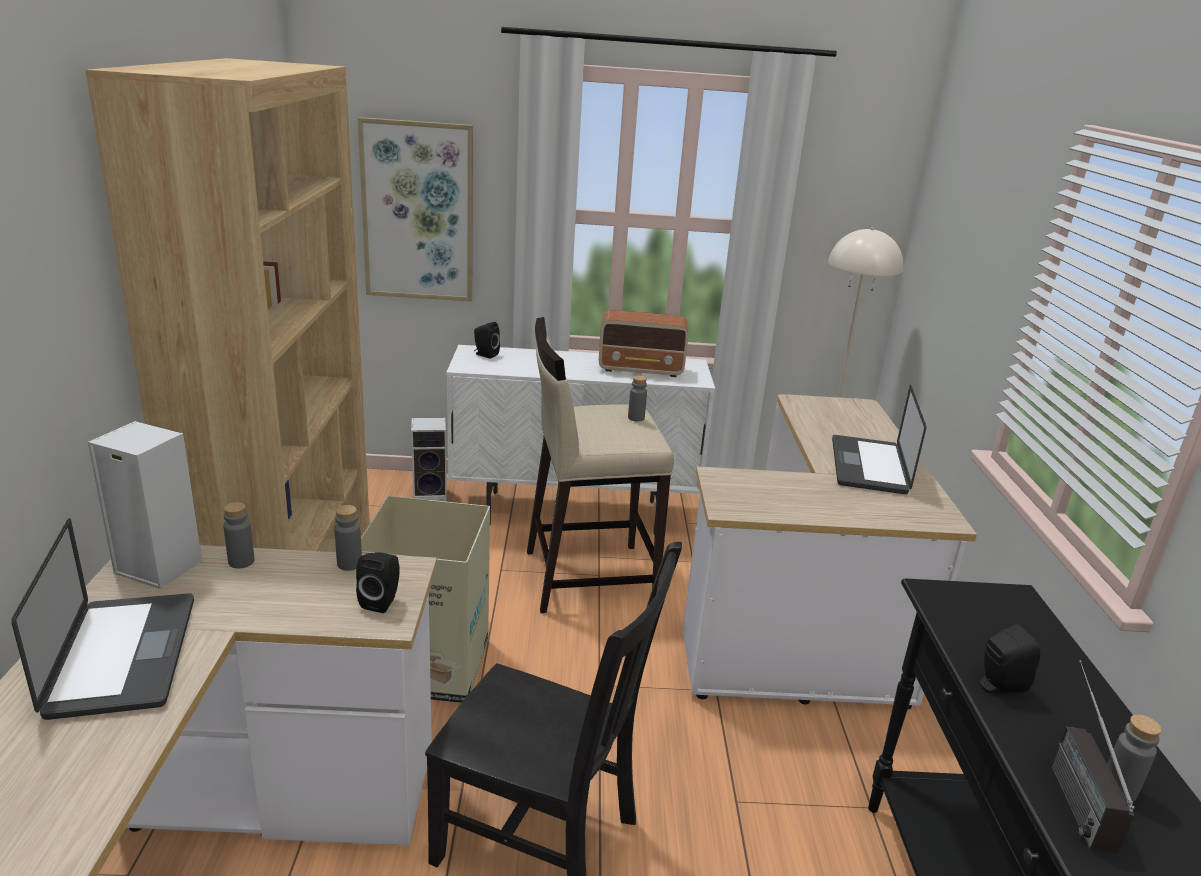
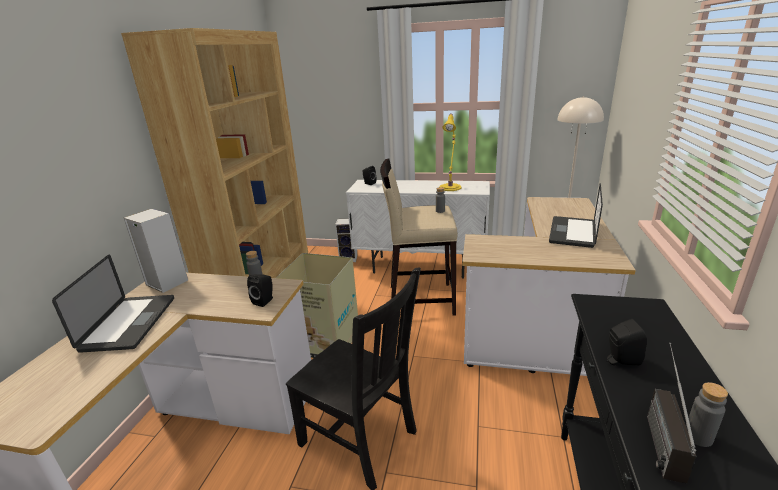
camera: 15 degrees right, 0 degrees up
(241, 561) = (206, 280): grey bottle -> none
(418, 212) = (335, 112): picture -> none
(642, 369) = (450, 187): radio -> yellow table lamp

